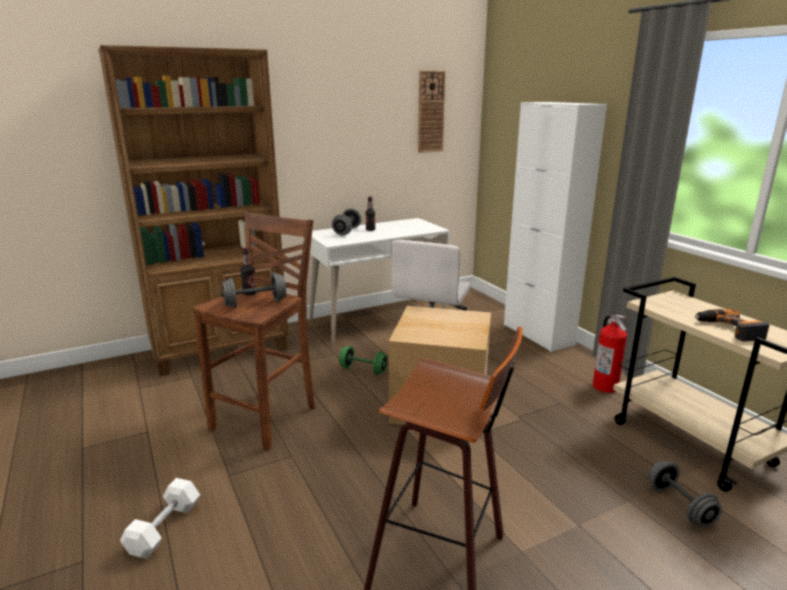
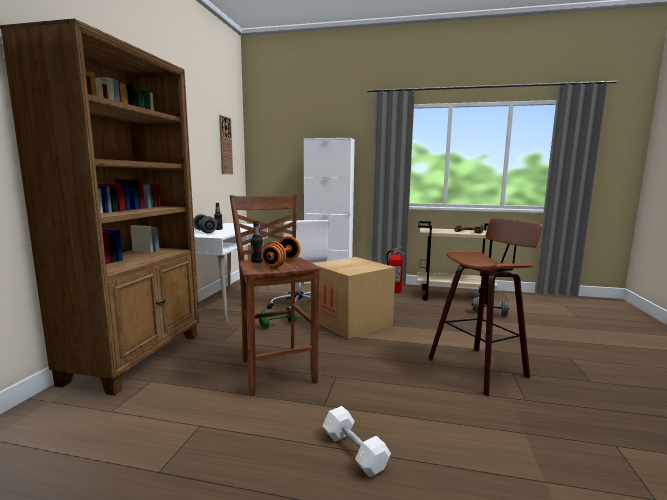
camera: 50 degrees left, 10 degrees down
(255, 304) = (281, 263): grey dumbbell -> orange dumbbell

